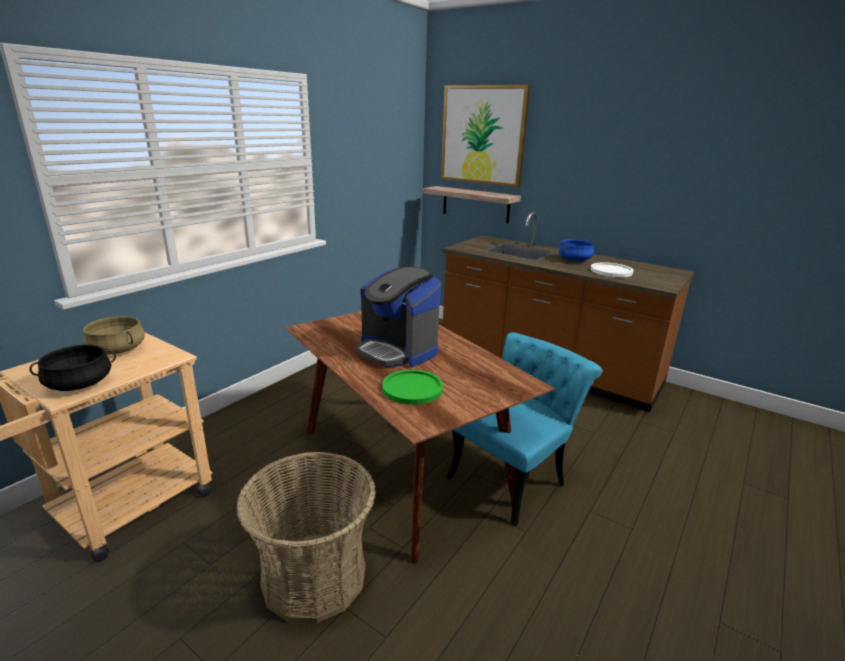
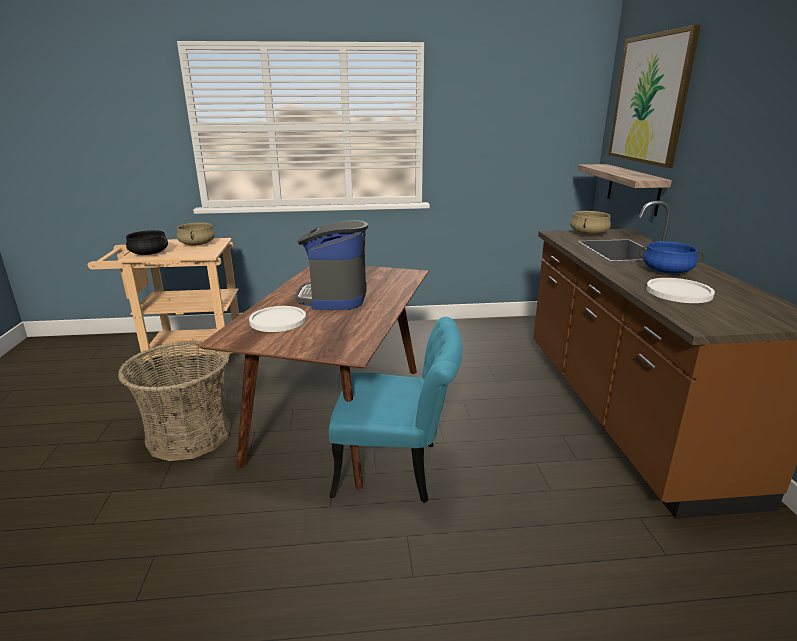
camera: 50 degrees right, 0 degrees up
(412, 388) = (278, 320): green plate -> white plate
(474, 244) = (588, 233): none -> beige cooking pot

